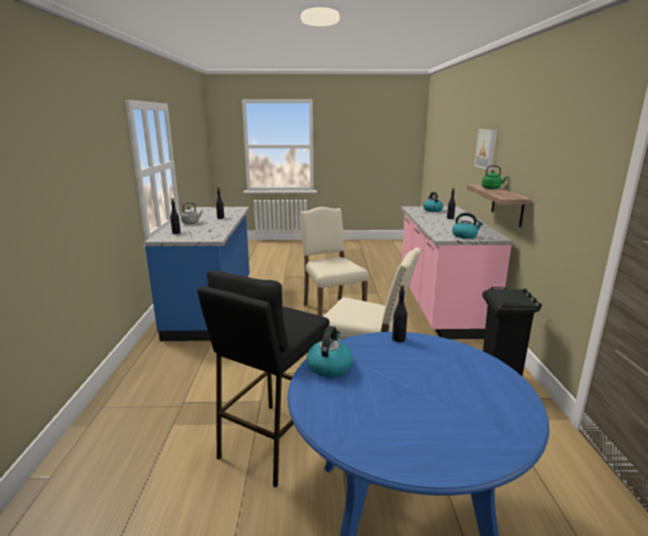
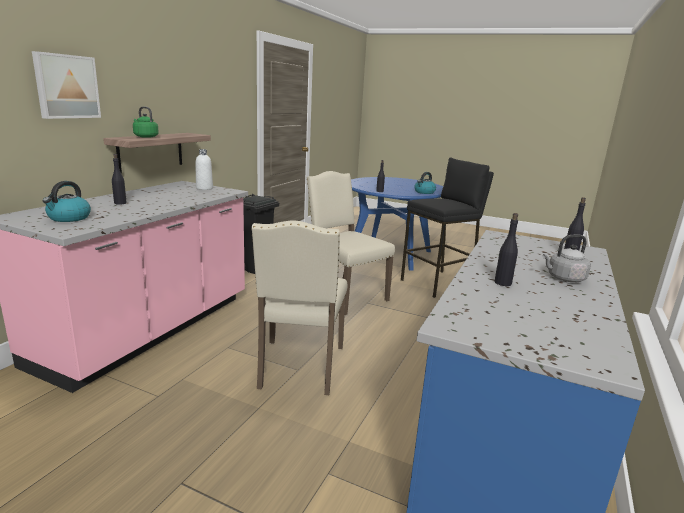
camera: 155 degrees left, 0 degrees up
(465, 236) = (204, 188): kettle -> white bottle

